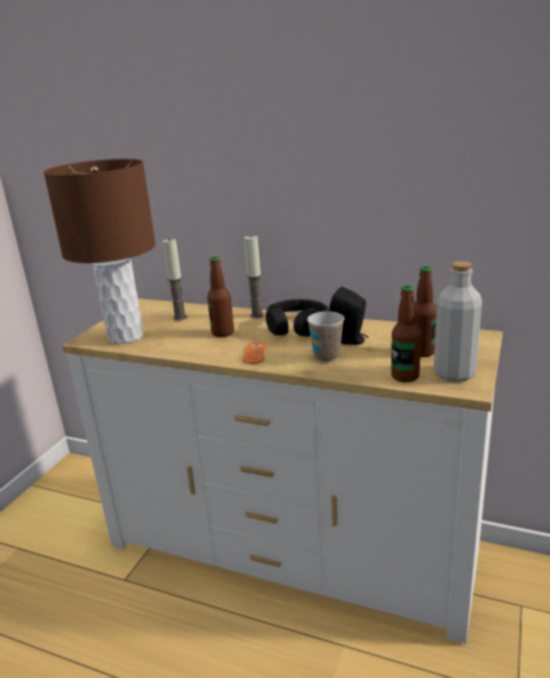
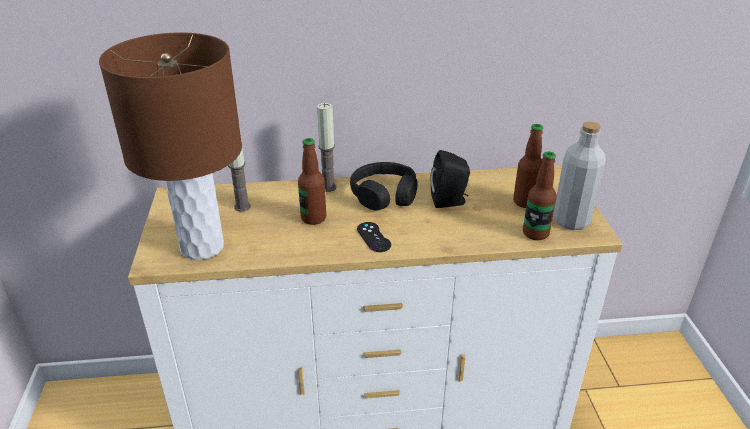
camera: 30 degrees left, 10 degrees up
(255, 353) = (373, 237): orange game controller -> black game controller
(326, 357) = (447, 226): cup -> none

